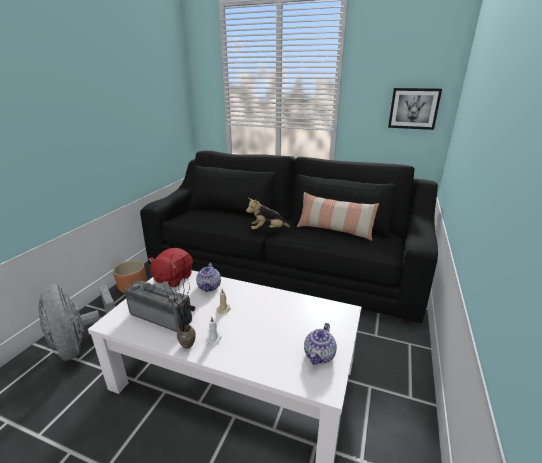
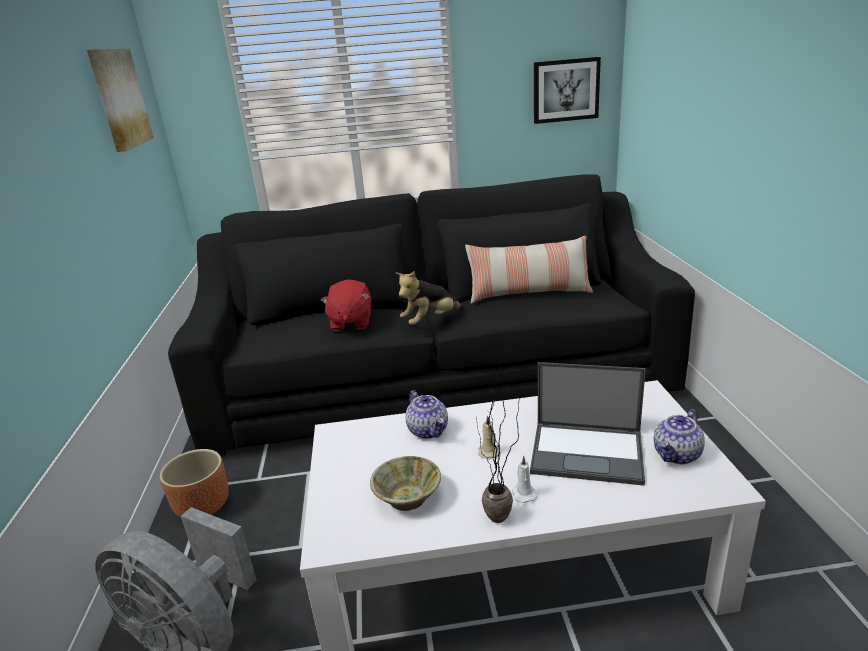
camera: 25 degrees left, 0 degrees up
(154, 84) = (119, 98): none -> picture
(163, 316) = (407, 496): radio -> beige bowl
(173, 278) = (352, 440): red plush toy -> red plush toy (350, 323)
(272, 331) = (588, 452): none -> laptop
(319, 355) = (677, 455): teapot -> teapot turned 45 degrees clockwise

